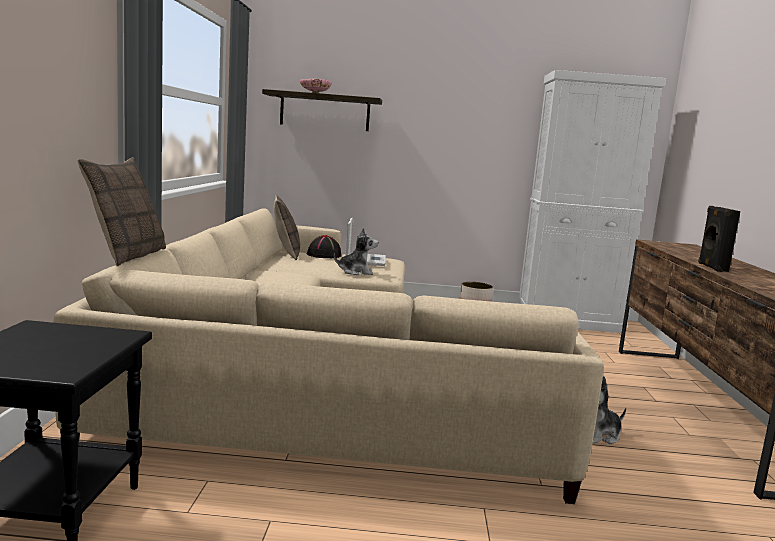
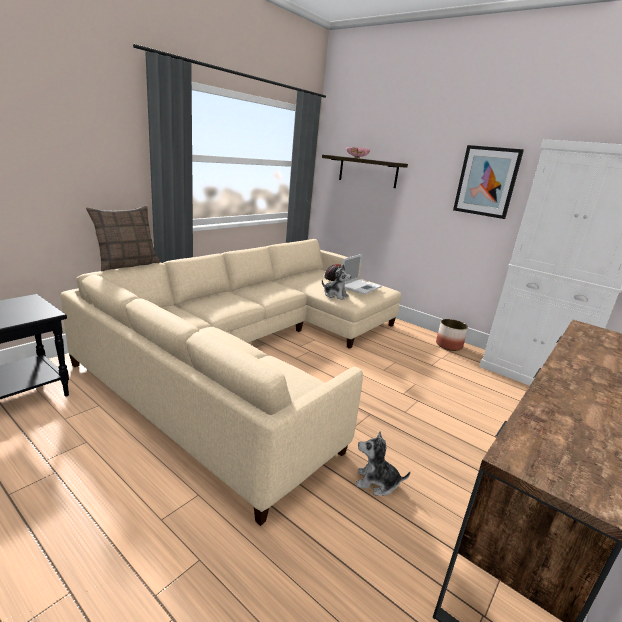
camera: 35 degrees right, 10 degrees up
(285, 254) = (313, 272): pillow -> none
(481, 117) = (486, 181): none -> picture
(711, 267) = (556, 372): black speaker -> none

